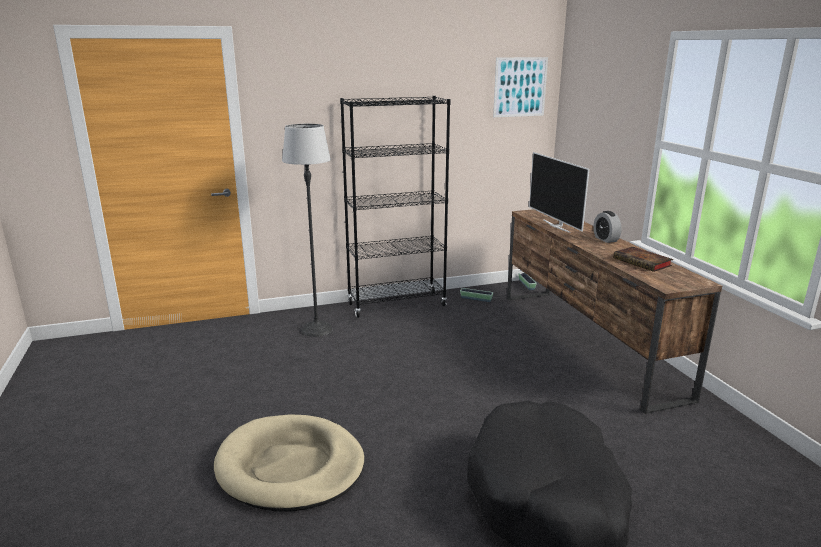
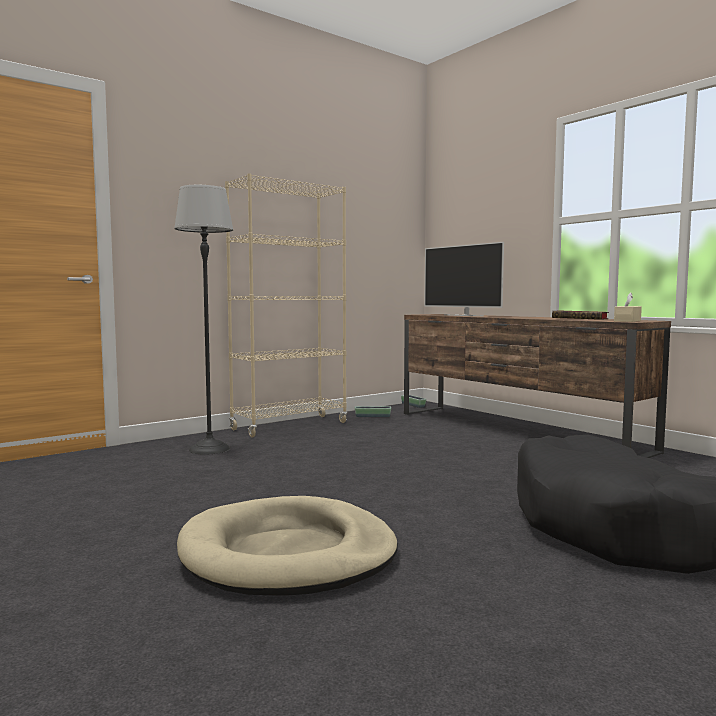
camera: 20 degrees left, 15 degrees down
(396, 305) = (289, 426): black bookcase -> beige bookcase
(520, 87) = (393, 197): picture -> none
(605, 239) = (522, 316): alarm clock -> none
(669, 283) = (627, 321): none -> beige tissue box

